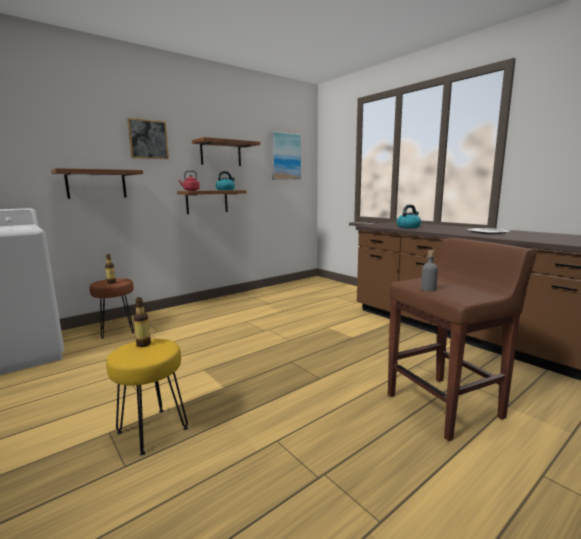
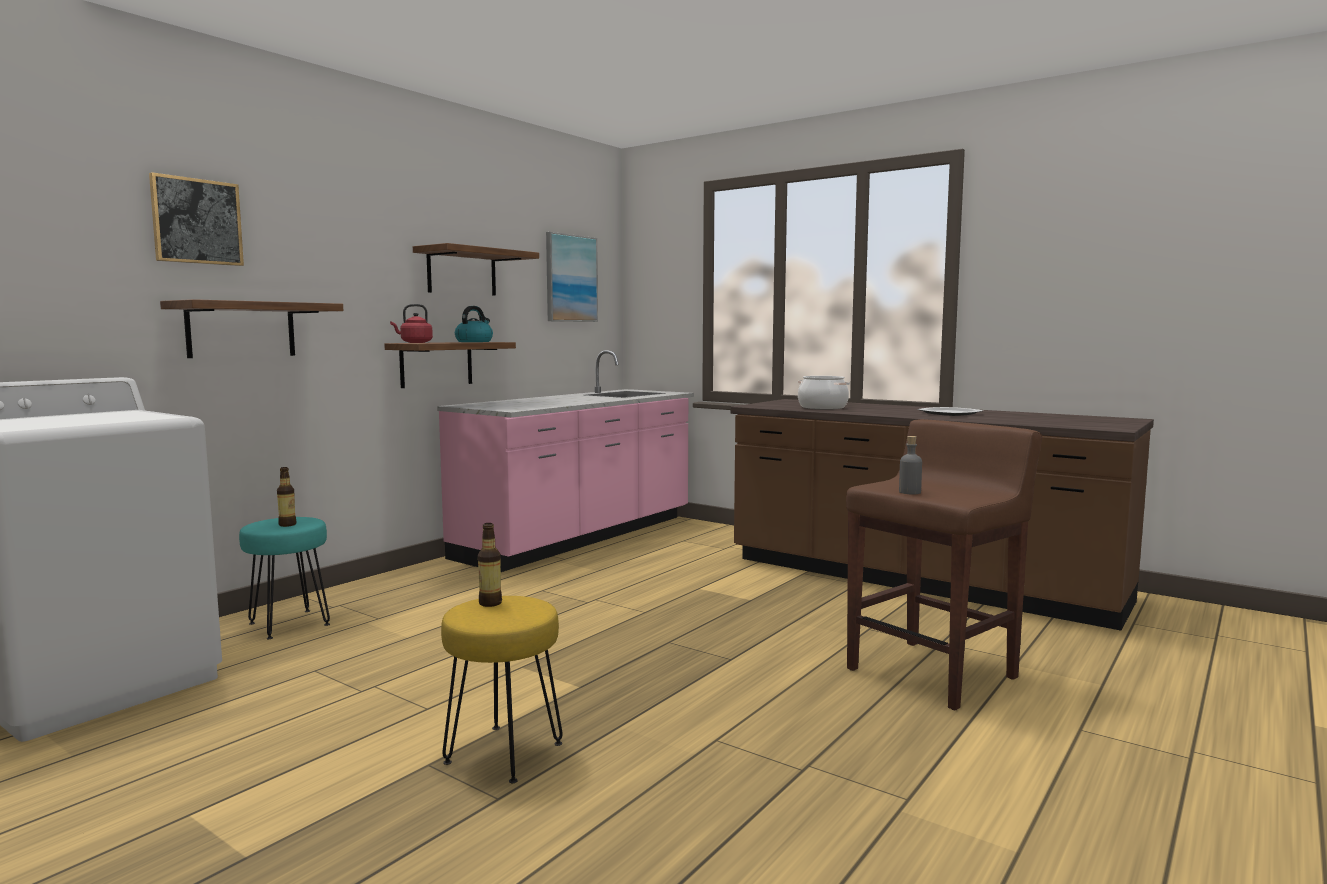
camera: 15 degrees left, 5 degrees down
(116, 330) = (288, 624): brown stool -> turquoise stool
(148, 139) = (337, 244): picture -> picture (197, 221)
(284, 291) = (579, 537): none -> pink counter
(408, 227) = (822, 407): kettle -> cooking pot

